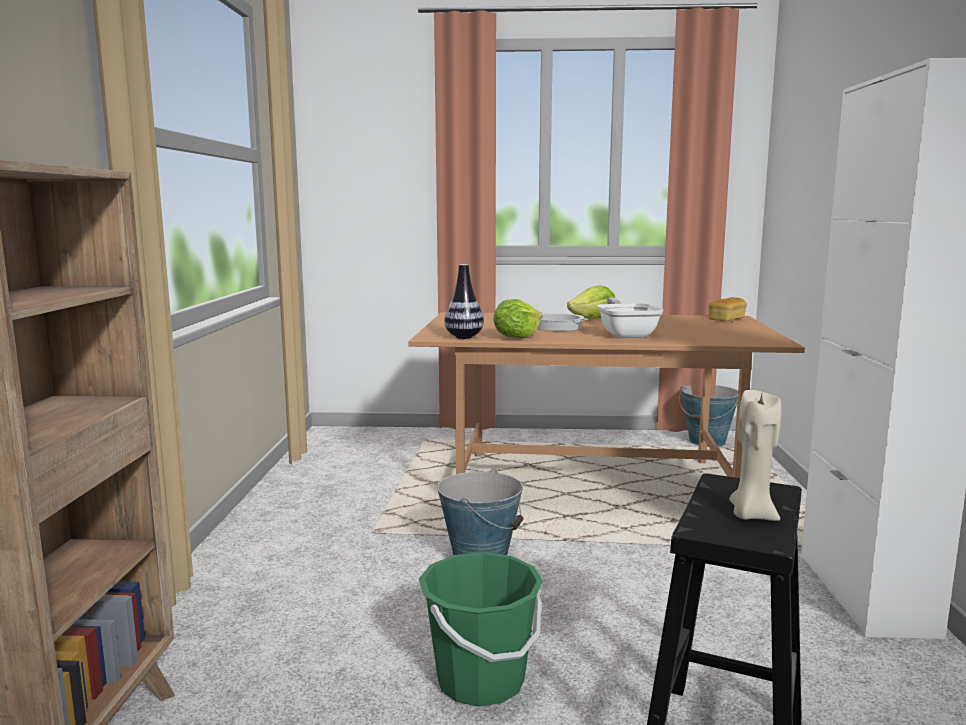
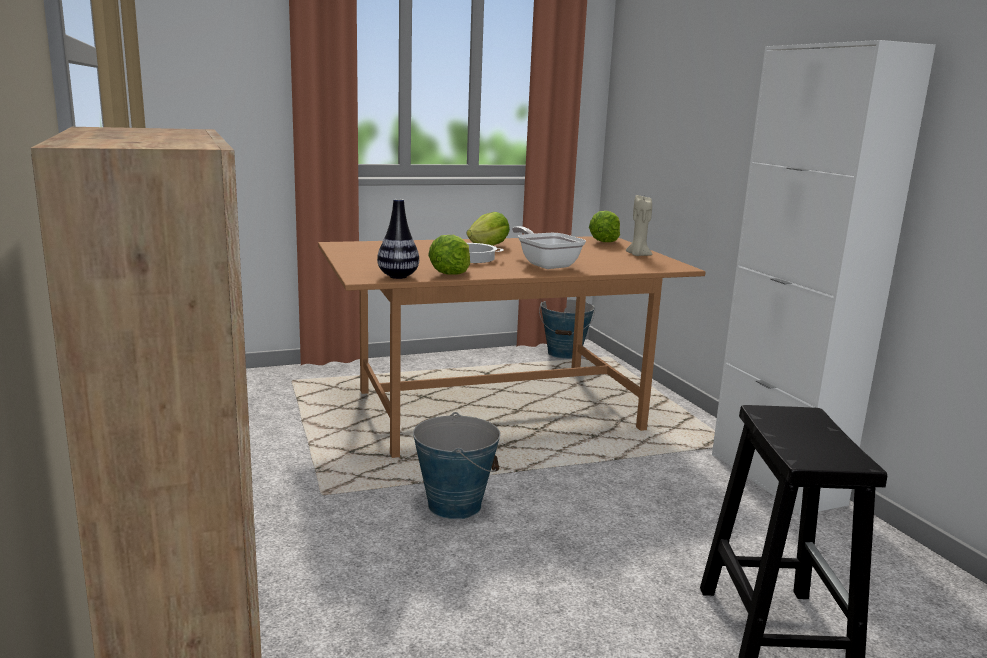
camera: 25 degrees left, 5 degrees up
(481, 681) = (549, 624): green bucket -> none
(726, 320) = (604, 242): bread -> lettuce
(751, 515) = (819, 440): beige candle -> beige candle (638, 255)

